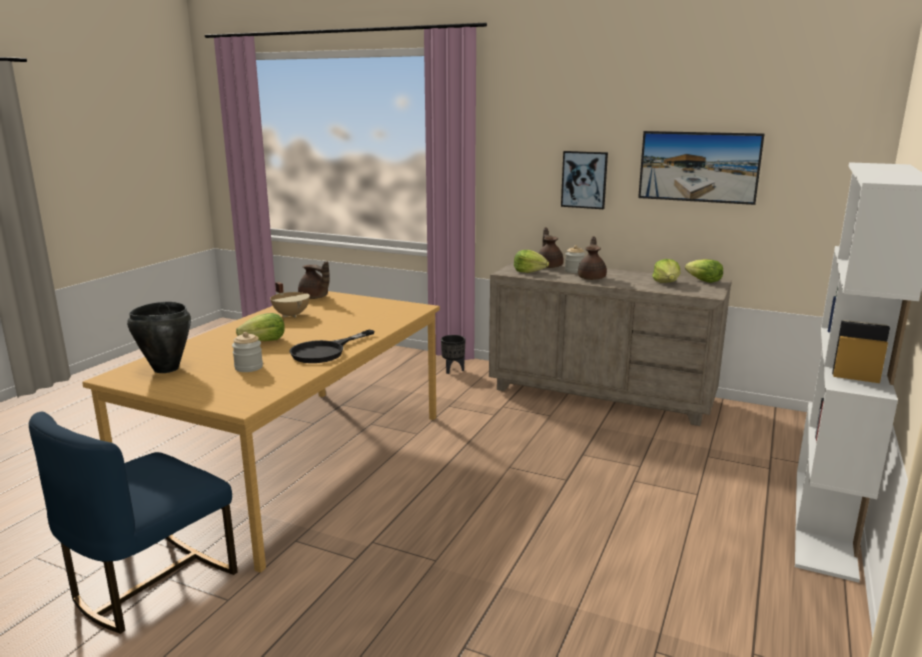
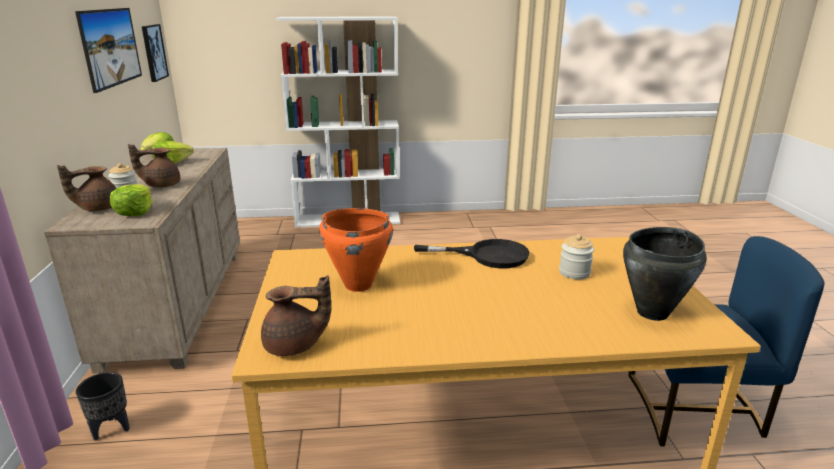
camera: 120 degrees left, 5 degrees up
(264, 341) = (508, 297): lettuce -> none
(292, 315) = (400, 324): beige cooking pot -> none
(314, 298) = (295, 346): brown teapot -> brown teapot turned 75 degrees clockwise
(351, 315) = (358, 285): none -> orange cooking pot
(584, 179) = (55, 85): picture -> picture (153, 52)

